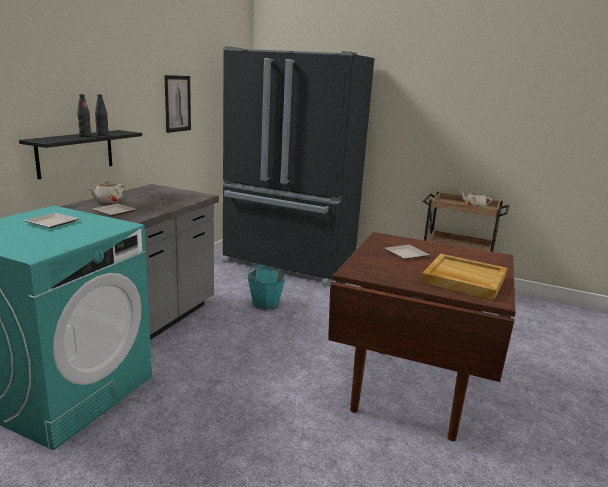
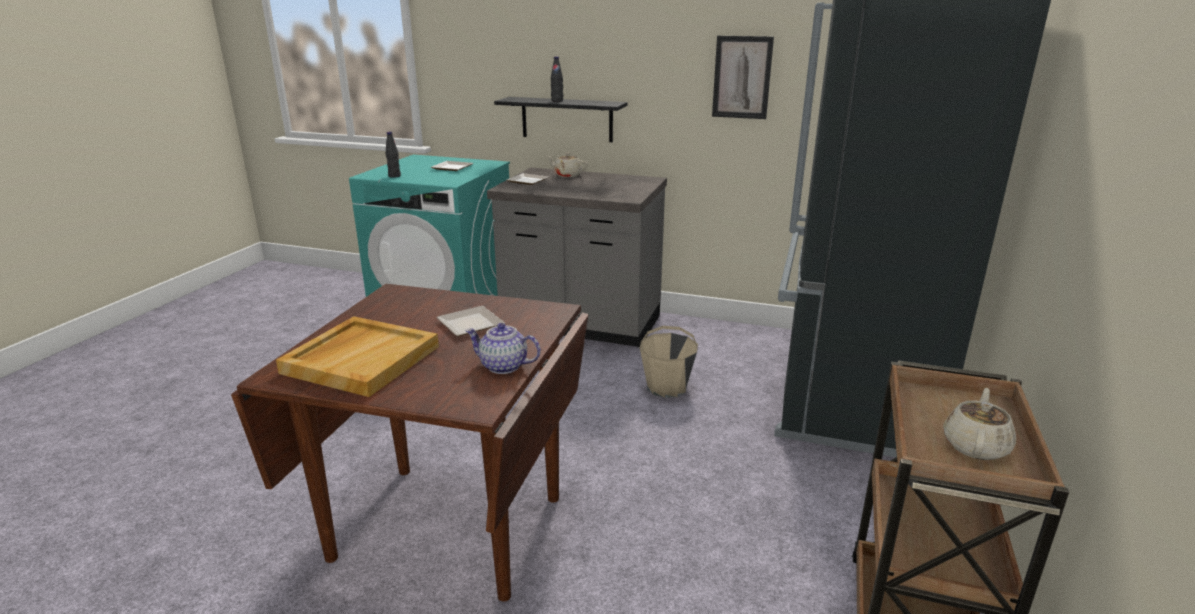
camera: 85 degrees right, 5 degrees up
(102, 135) = (571, 102): black bottle -> black bottle (394, 176)
(265, 304) = (667, 387): turquoise bucket -> beige bucket
(456, 250) = (503, 366): none -> teapot

